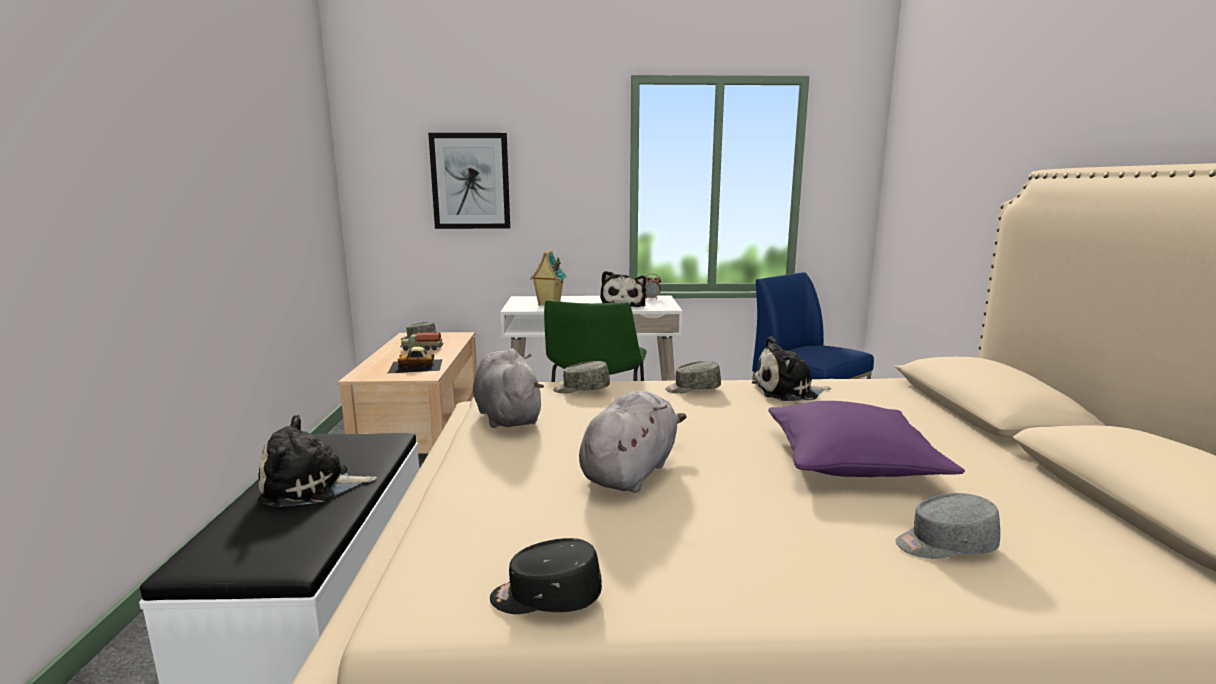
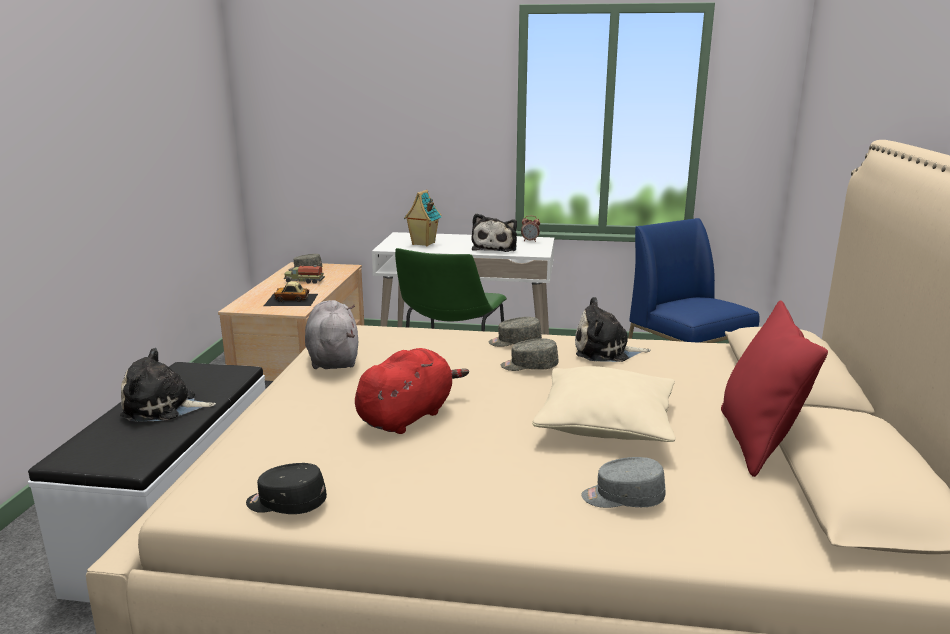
camera: 10 degrees right, 5 degrees up
(470, 181) = (357, 114): picture -> none
(581, 389) = (410, 337): grey cap -> grey cap (529, 366)
(631, 471) = (408, 416): grey plush toy -> red plush toy
(851, 462) = (606, 423): purple pillow -> beige pillow
(1018, 469) = (757, 442): none -> red pillow

